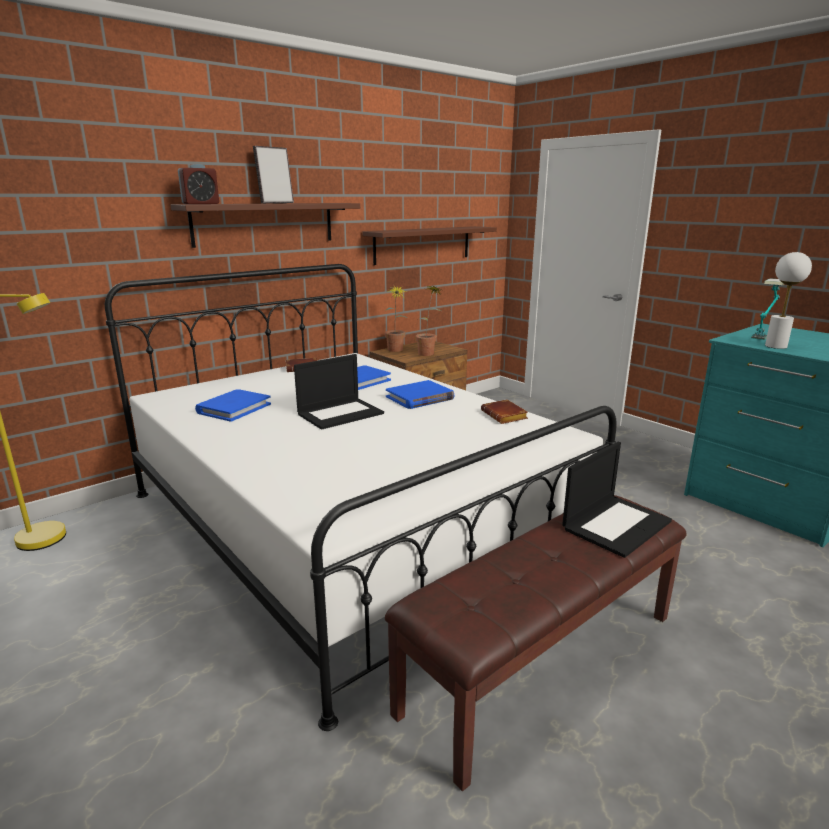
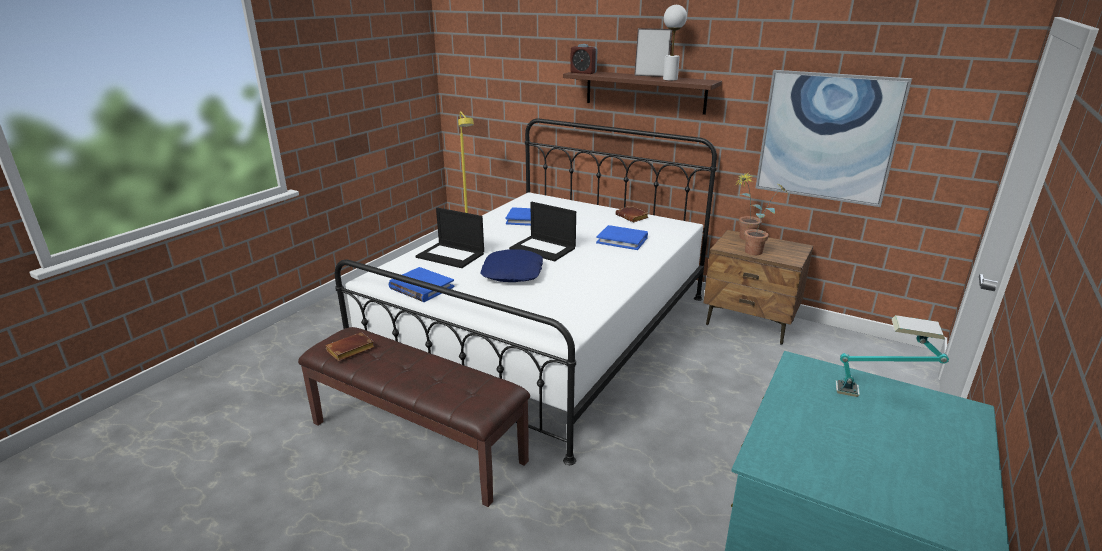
camera: 70 degrees right, 5 degrees up
(396, 436) = (513, 273): none -> blue pillow
(419, 398) = (602, 267): blue book -> blue book (421, 287)
(423, 244) = (827, 137): brown shelf -> picture
(505, 416) = (588, 305): brown book -> brown book (350, 351)
(616, 524) = (460, 391): laptop -> laptop (451, 255)
(775, 346) = (798, 398): white table lamp -> white table lamp (670, 79)

